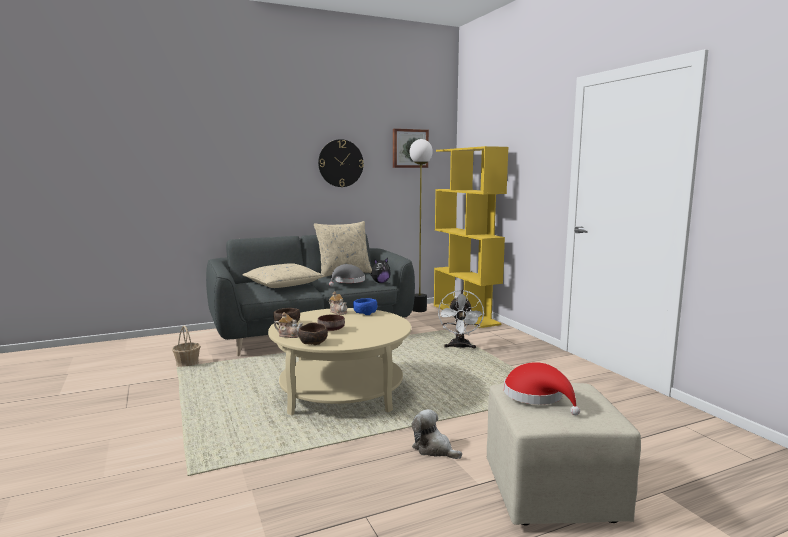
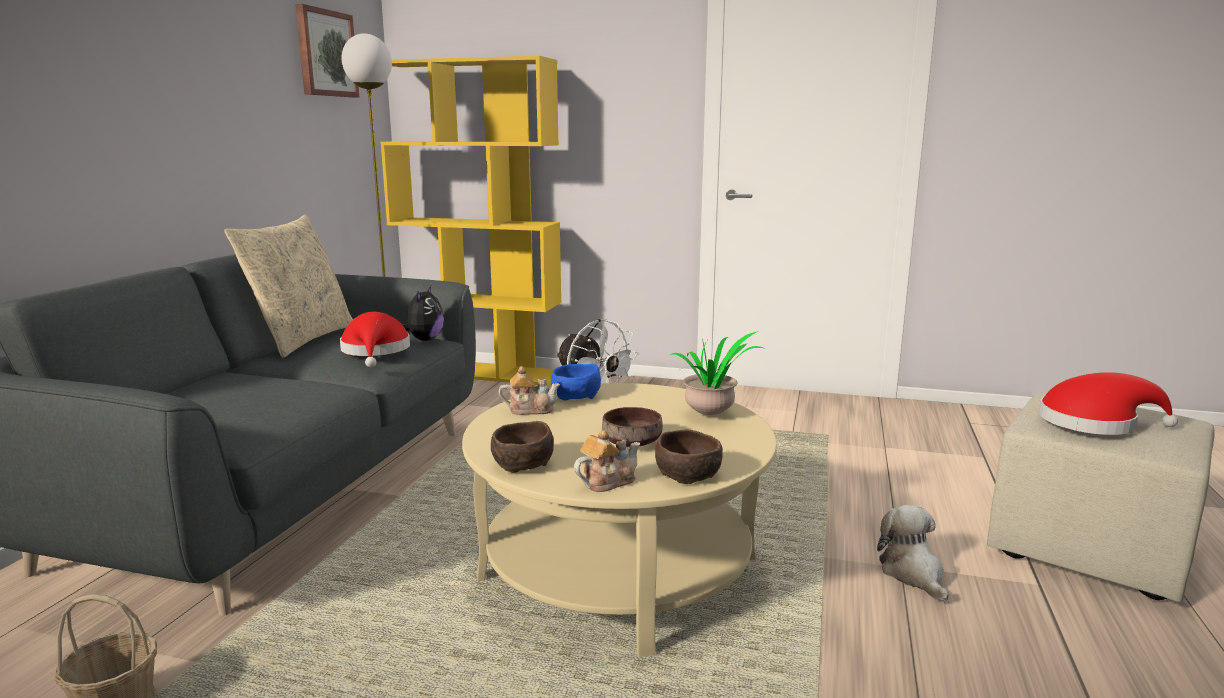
camera: 50 degrees left, 5 degrees up
(283, 284) = (245, 393): beige pillow -> none
(340, 163) = (214, 77): wall clock -> none
(348, 281) = (376, 351): grey hat -> red hat
(383, 332) = (713, 415): none -> potted plant
(434, 449) = (913, 574): plush toy -> plush toy turned 90 degrees clockwise

